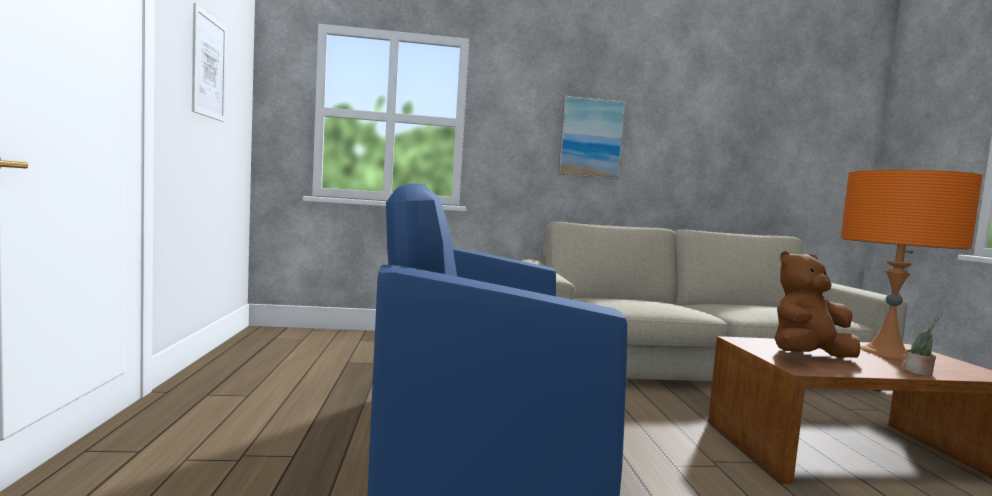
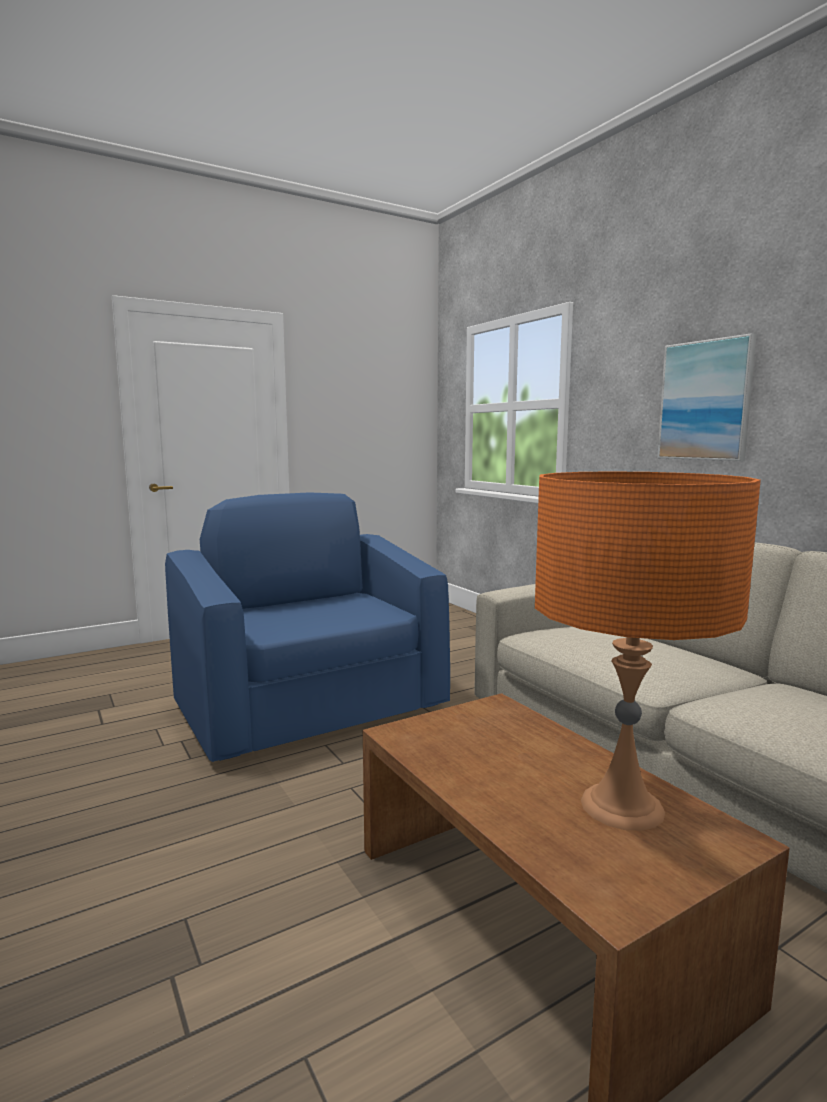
camera: 65 degrees right, 5 degrees up
(209, 66) = (357, 396): picture -> none
(808, 357) = (469, 740): brown plush toy -> none
(919, 373) = (501, 817): potted plant -> none

